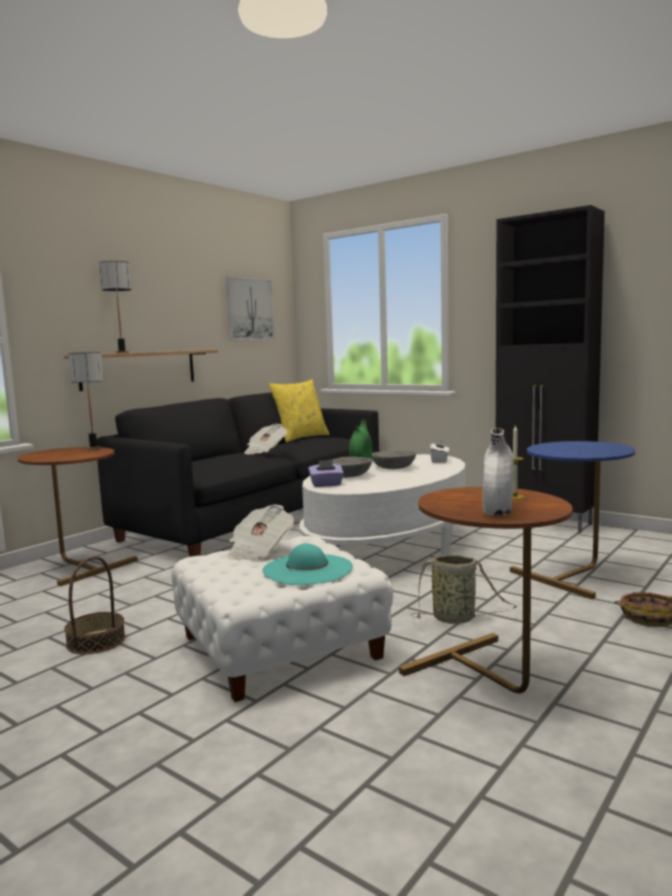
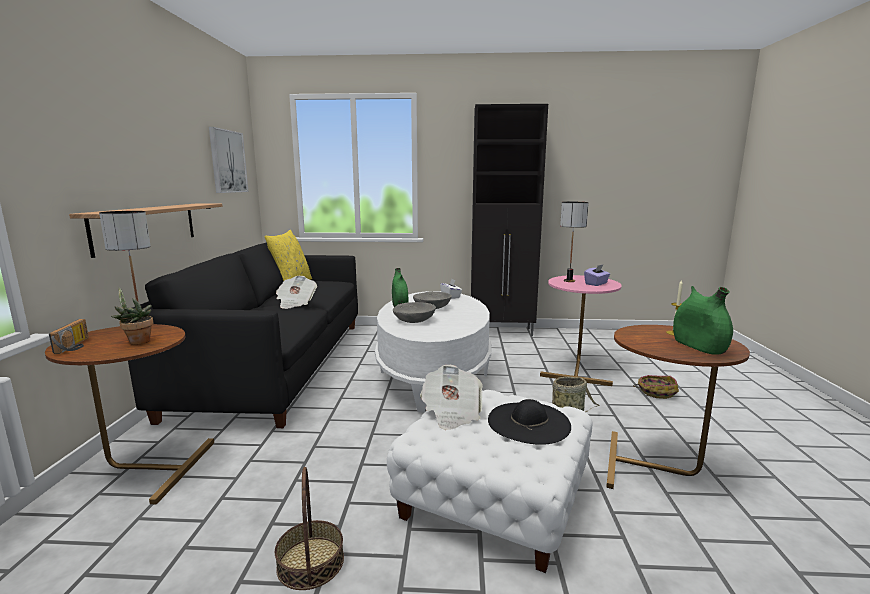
camera: 35 degrees left, 5 degrees up
(40, 454) = (76, 346): none -> radio
(74, 455) = (137, 341): none -> potted plant
(122, 352) = (137, 209): table lamp -> table lamp (569, 281)
(307, 569) = (529, 422): turquoise hat -> black hat
(326, 485) = (416, 332): purple tissue box -> purple tissue box (596, 284)
(498, 509) = (698, 347): white vase -> green vase
(576, 574) = (577, 369): blue side table -> pink side table

